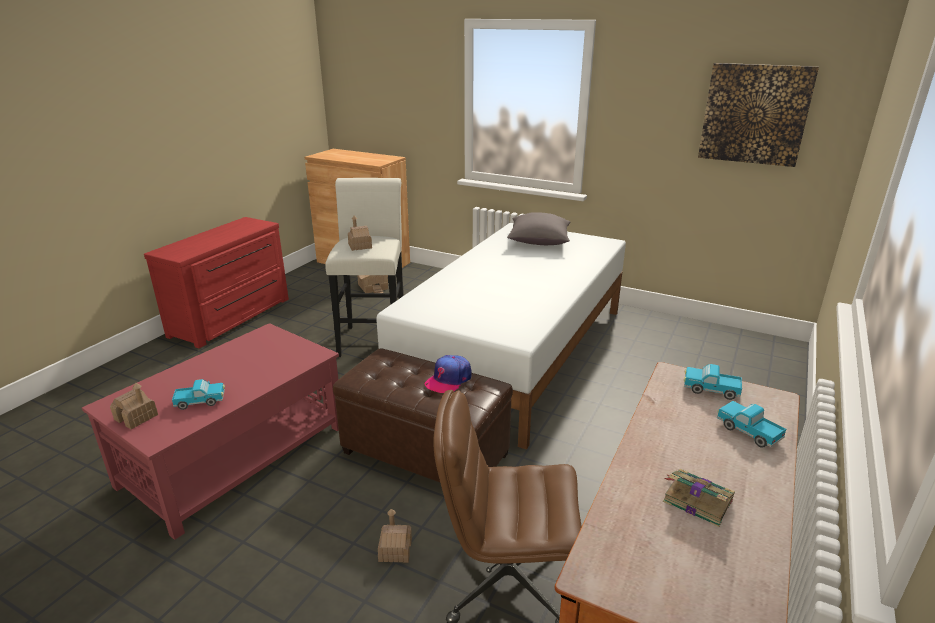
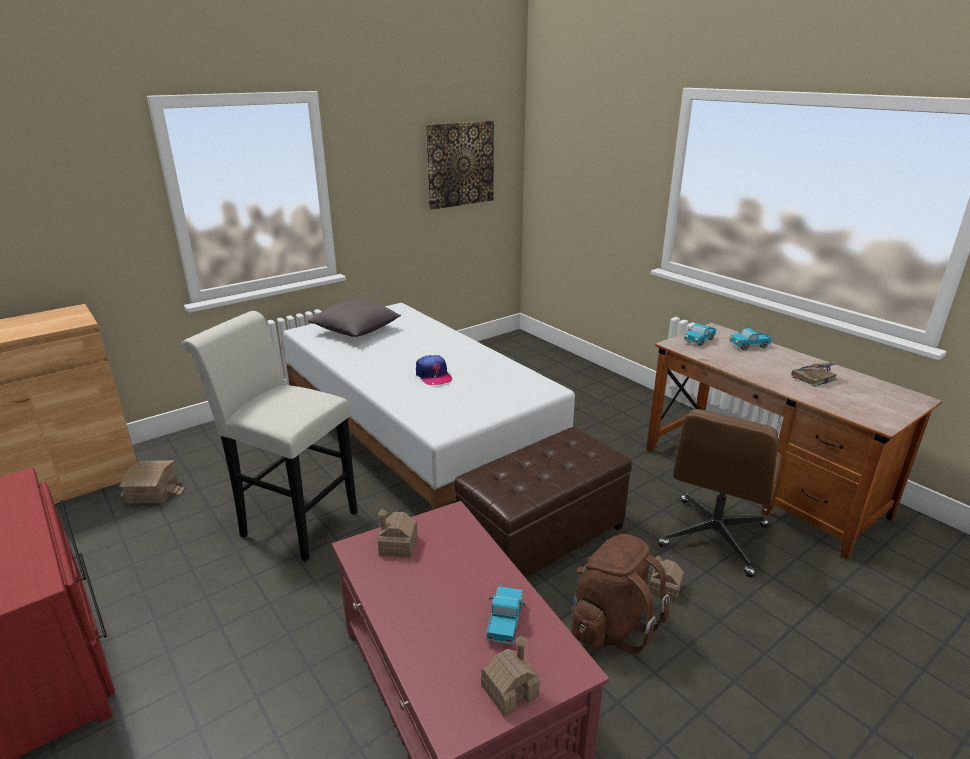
camera: 65 degrees left, 0 degrees up
(329, 521) = (611, 625): none -> brown backpack
(360, 246) = (290, 406): toy house -> toy house (398, 546)
(448, 379) = (554, 450): cap -> cap (433, 376)

